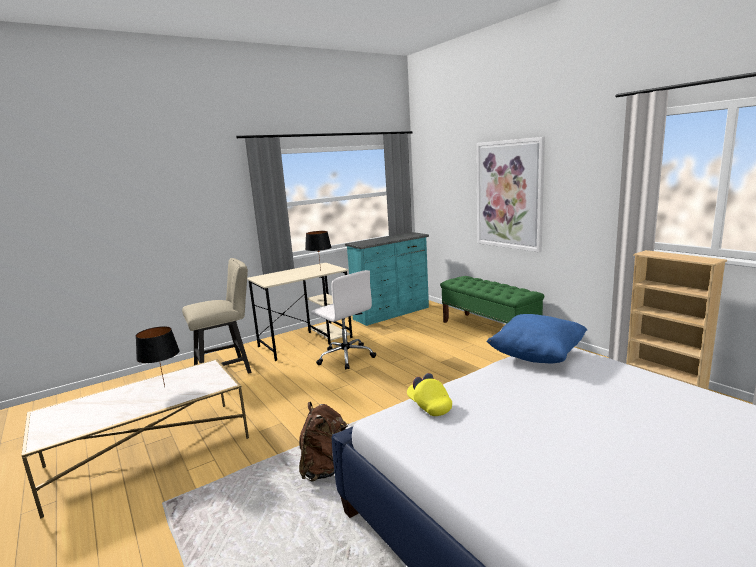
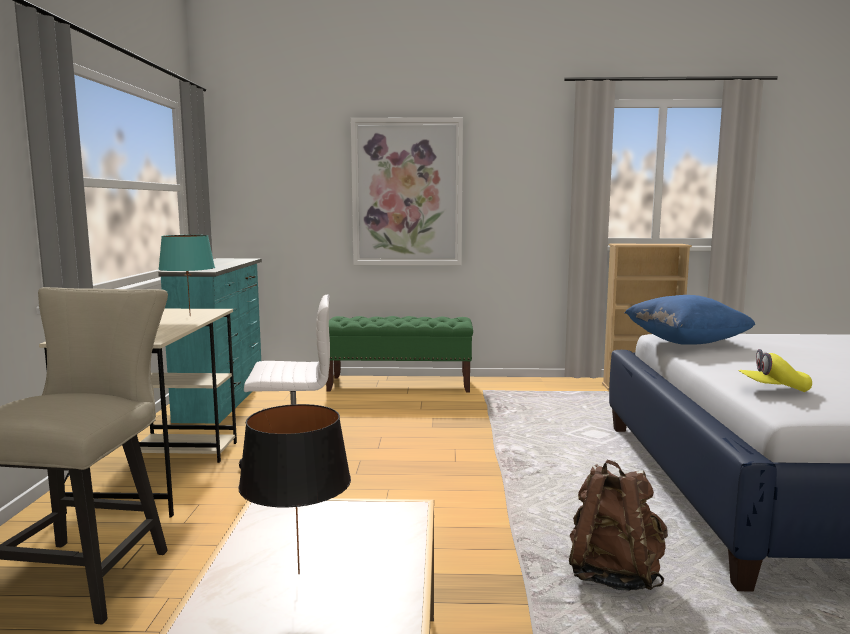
camera: 55 degrees left, 5 degrees down
(320, 271) = (189, 316): black table lamp -> turquoise table lamp

